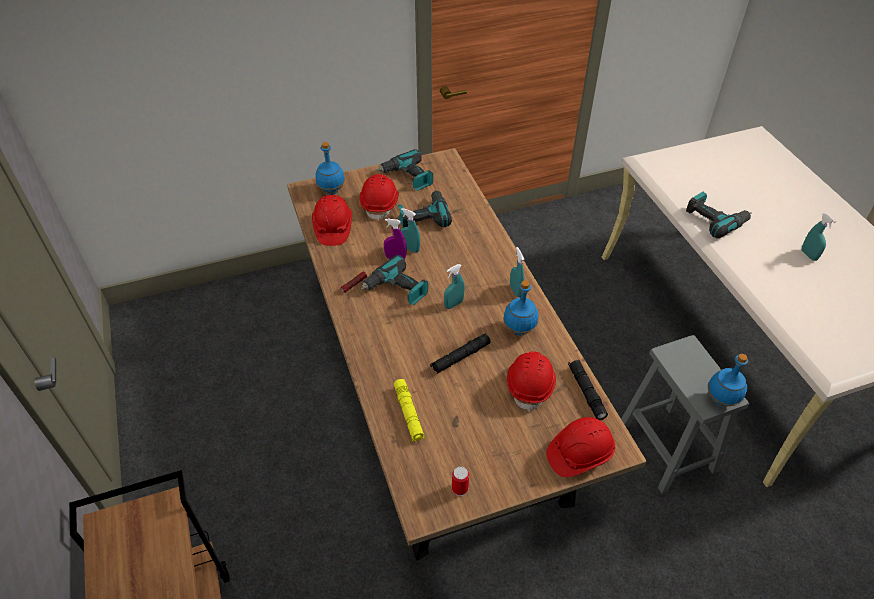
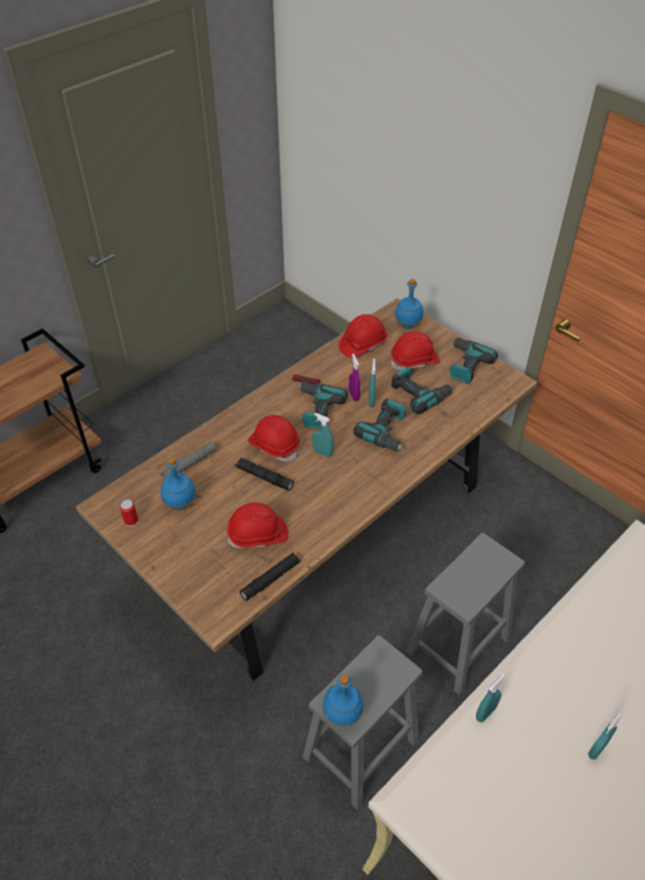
camera: 65 degrees right, 0 degrees up
(409, 413) = (189, 465): yellow flashlight -> grey flashlight
(516, 290) = (367, 490): turquoise spray bottle -> turquoise spray bottle (485, 713)
(519, 330) = (318, 508): blue bottle -> blue bottle (180, 504)
(579, 454) = (198, 592): red hard hat -> red hard hat (274, 445)
(597, 346) = (457, 646): none -> grey stool
(715, 219) = (588, 632): power drill -> power drill (386, 432)

